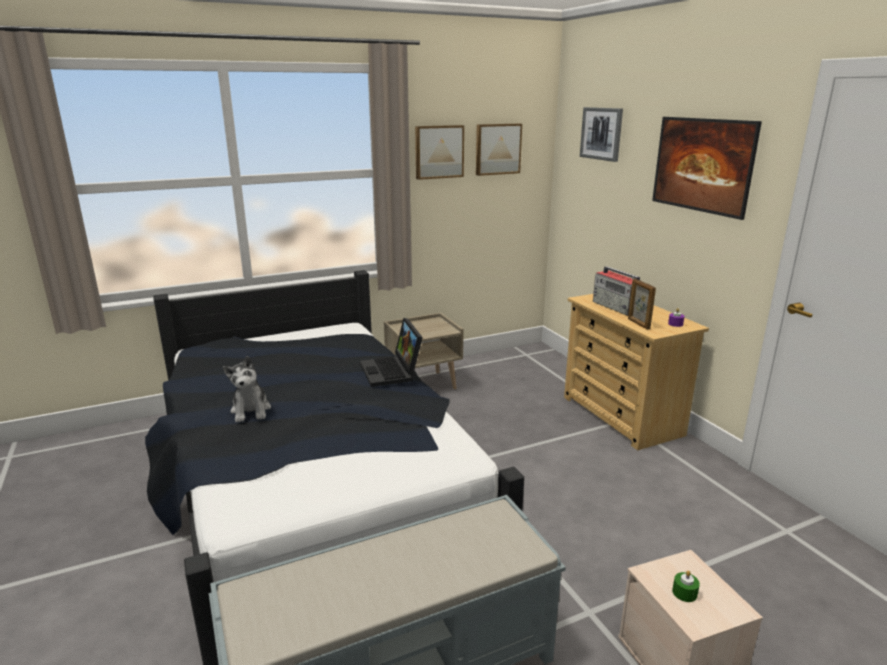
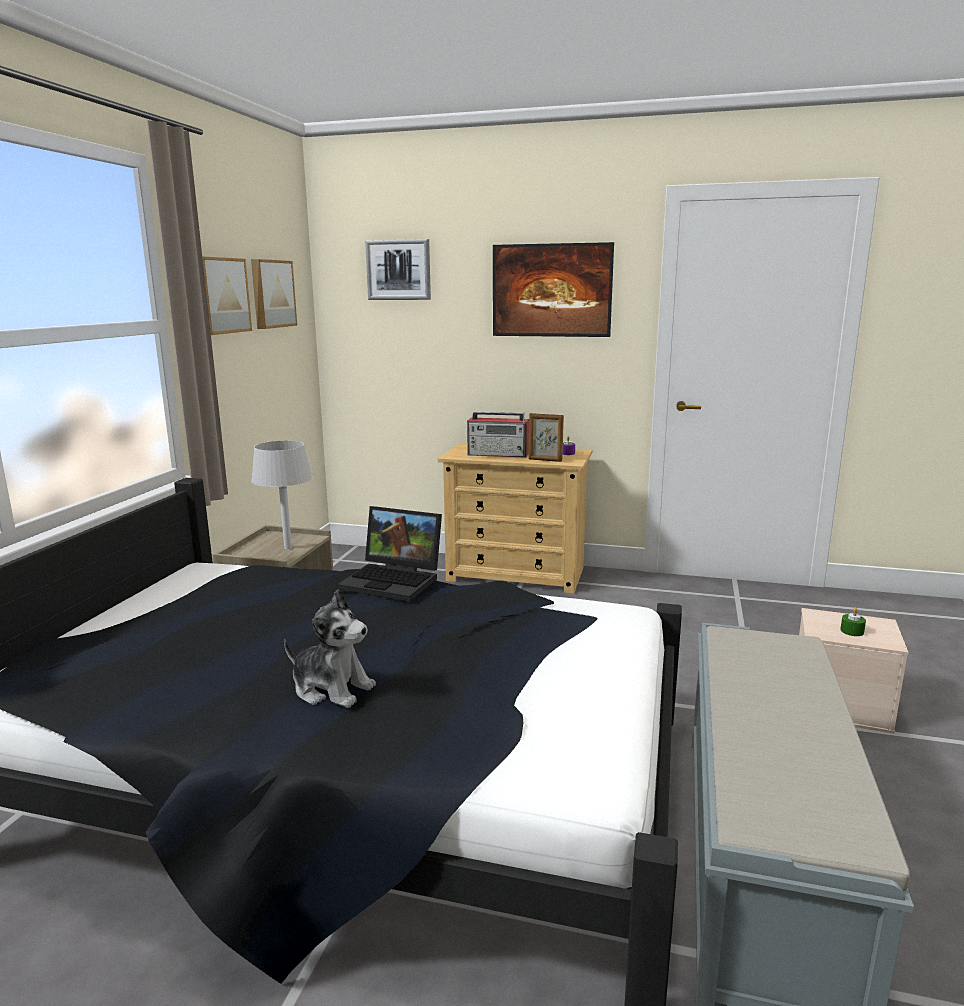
camera: 50 degrees left, 5 degrees down
(426, 332) = (288, 548): none -> grey table lamp

